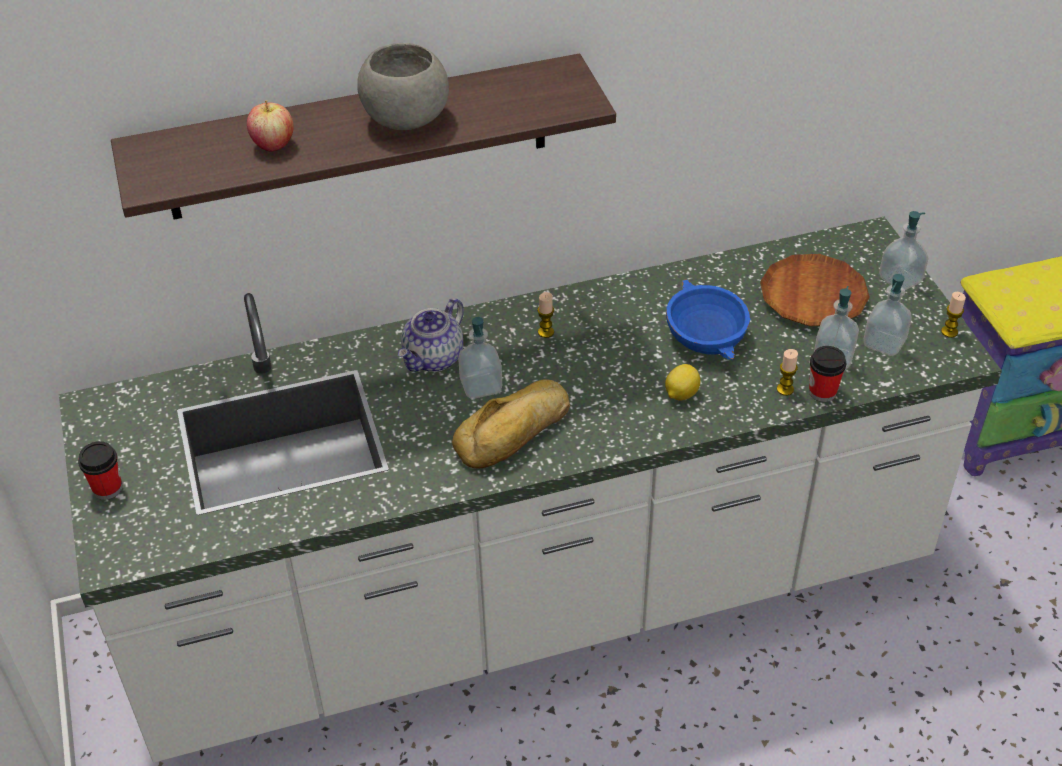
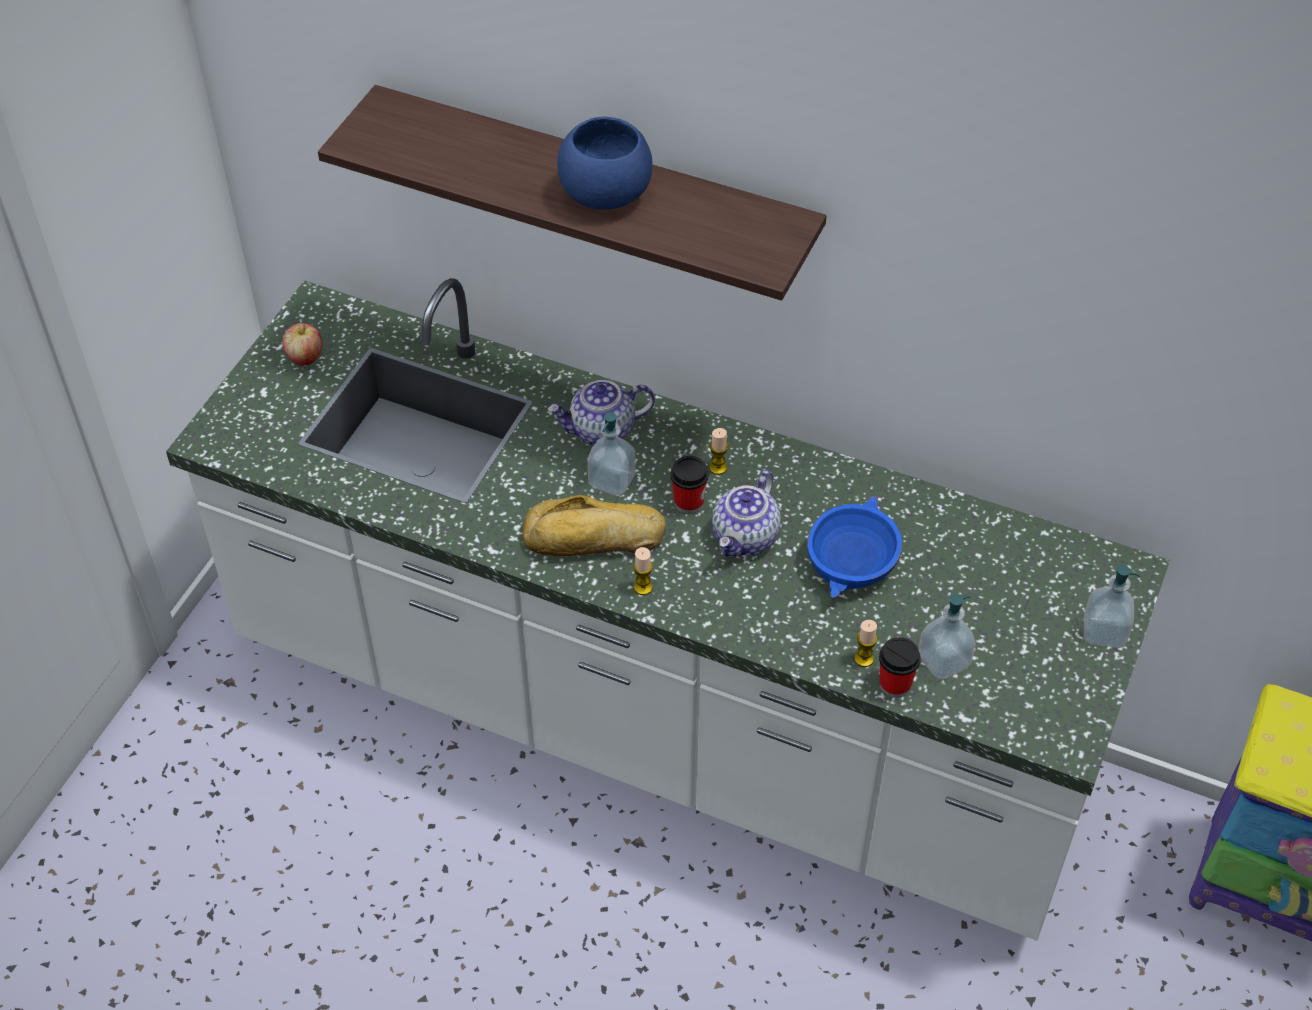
camera: 40 degrees right, 5 degrees up
(107, 488) = (261, 381): cup -> cup (689, 502)
(273, 144) = (480, 159): apple -> apple (305, 358)
(404, 119) = (604, 194): grey bowl -> blue bowl
(619, 364) = (746, 538): none -> teapot
(680, 394) = (767, 600): lemon -> none
(813, 296) = (997, 592): brown plate -> none
(884, 343) = (1009, 680): soap dispenser -> none
(949, 332) = (1088, 713): candle -> candle (643, 587)

